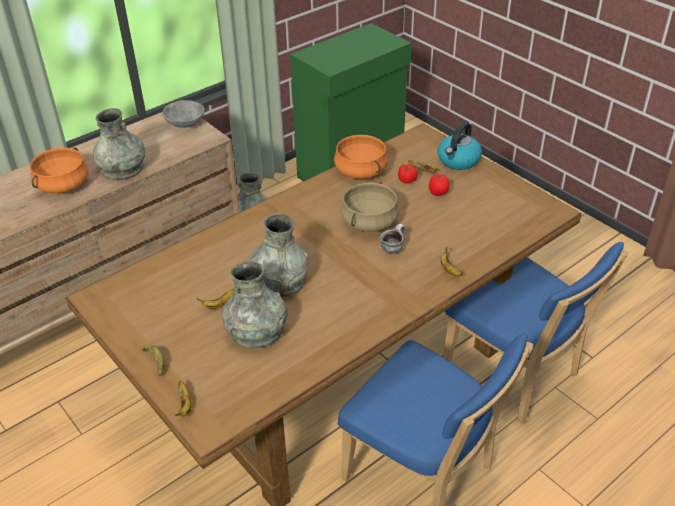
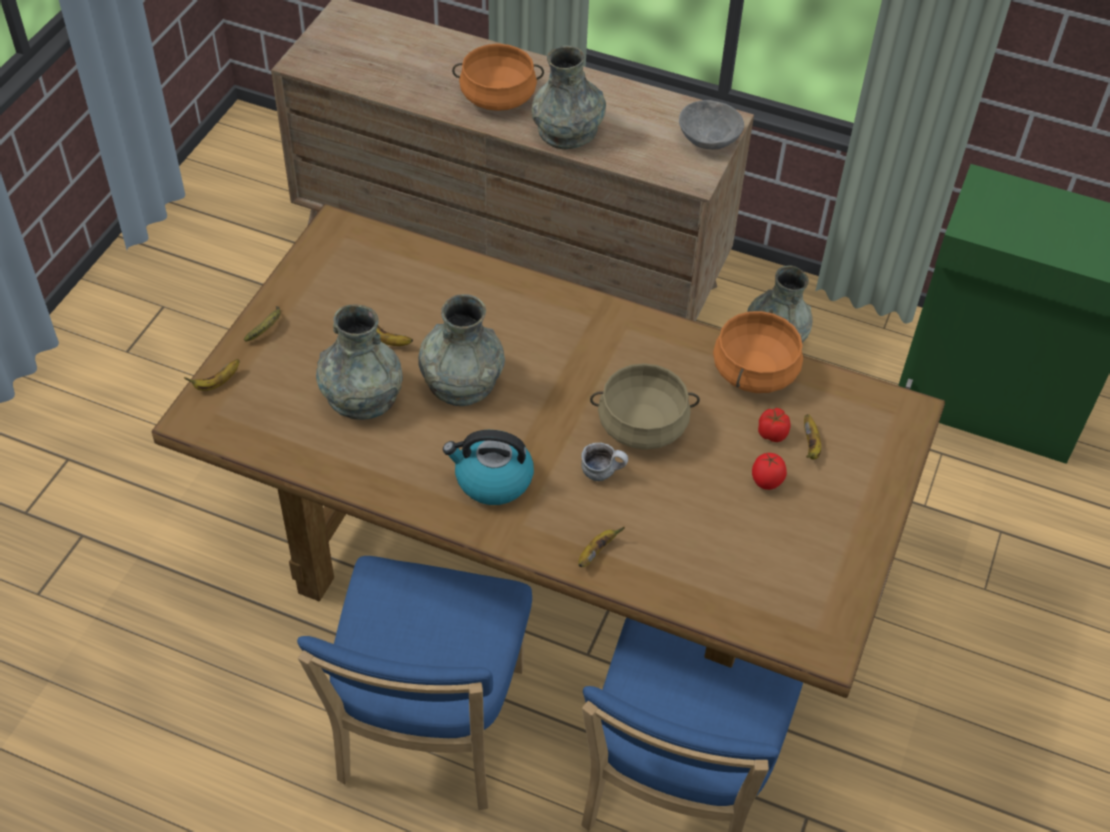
camera: 60 degrees right, 10 degrees up
(458, 161) = (871, 480): kettle -> kettle (492, 480)

